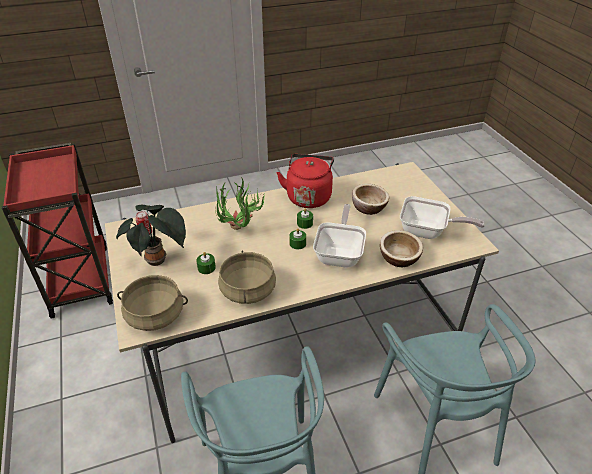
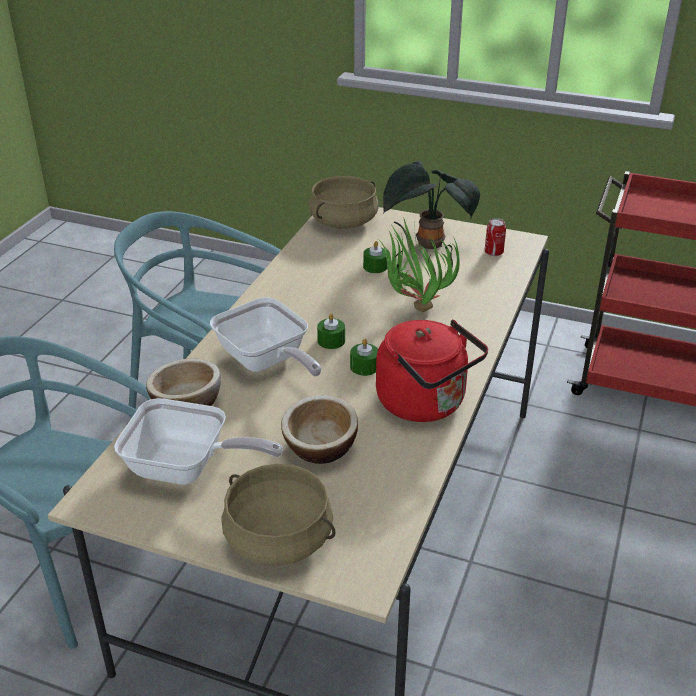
camera: 130 degrees right, 5 degrees down
(247, 290) = (303, 276): beige cooking pot -> beige cooking pot (279, 538)
(427, 232) = (187, 469): frying pan -> frying pan turned 135 degrees counterclockwise

